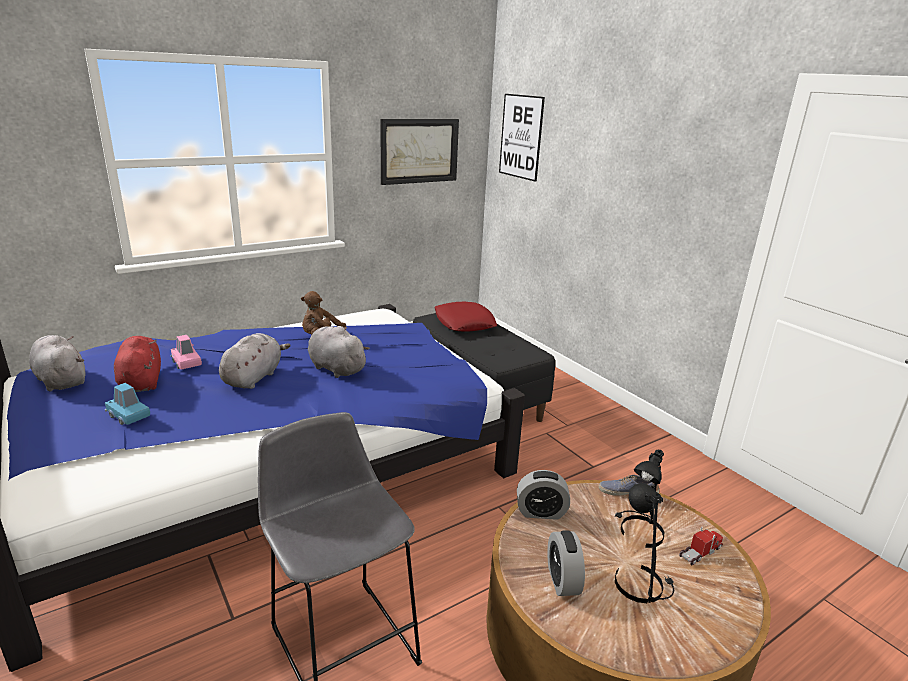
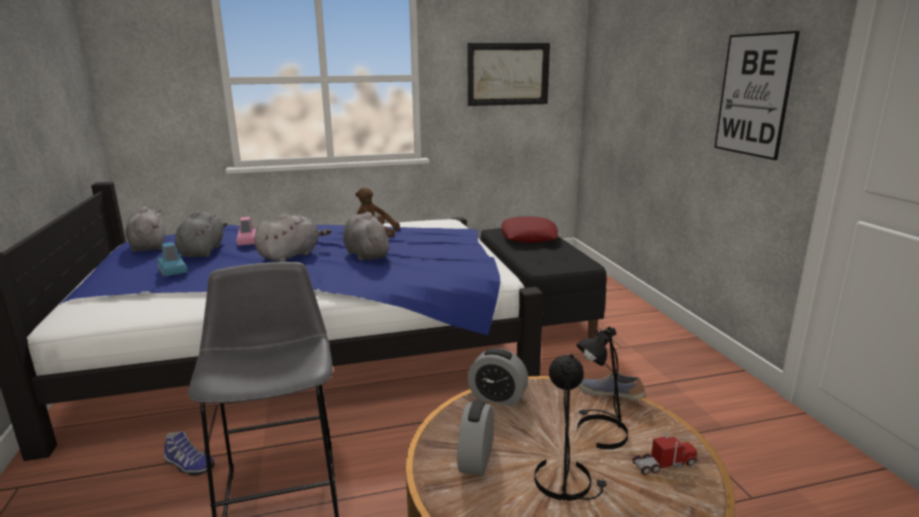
camera: 20 degrees right, 5 degrees down
(141, 381) = (203, 251): red plush toy -> grey plush toy
(221, 632) = (188, 465): none -> shoe
(521, 137) = (609, 55): picture -> picture (753, 95)

